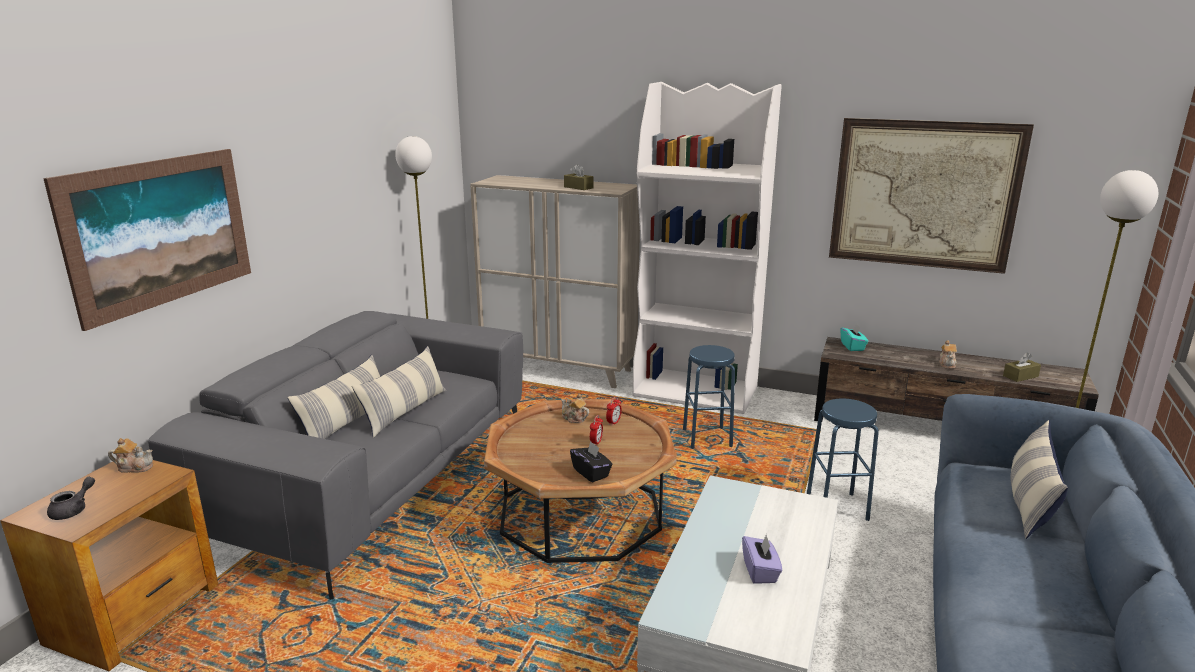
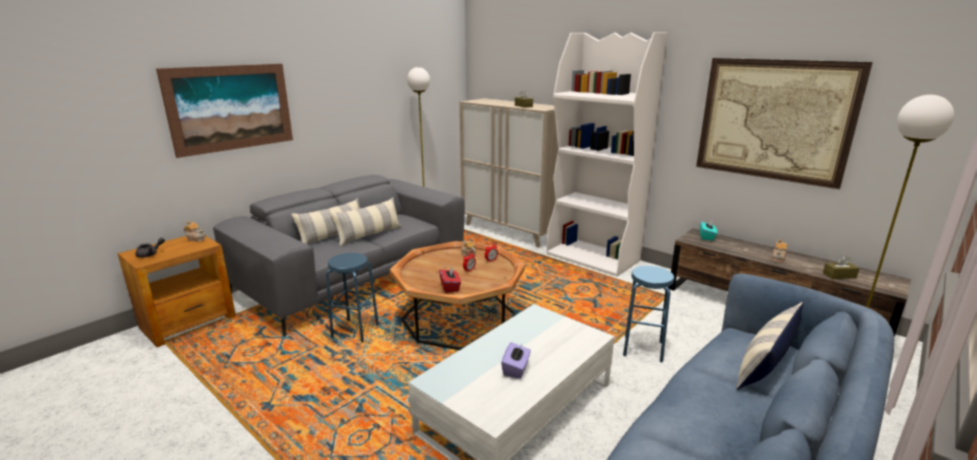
camera: 20 degrees right, 0 degrees up
(591, 473) = (450, 287): black tissue box -> red tissue box
(707, 439) = (578, 288): blue stool -> blue stool (355, 331)

